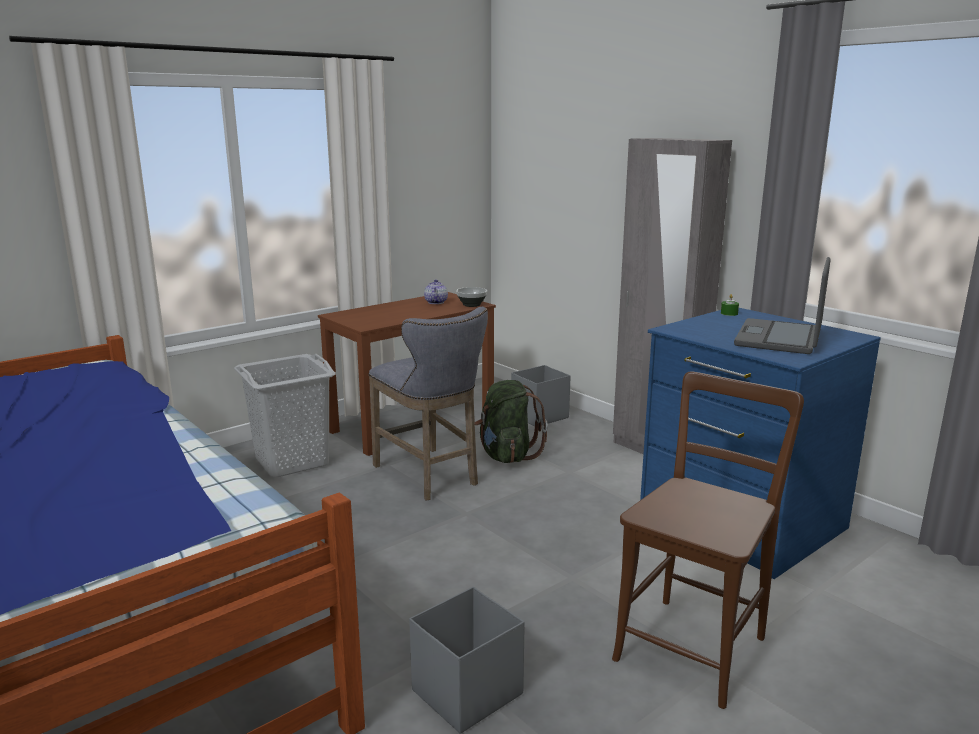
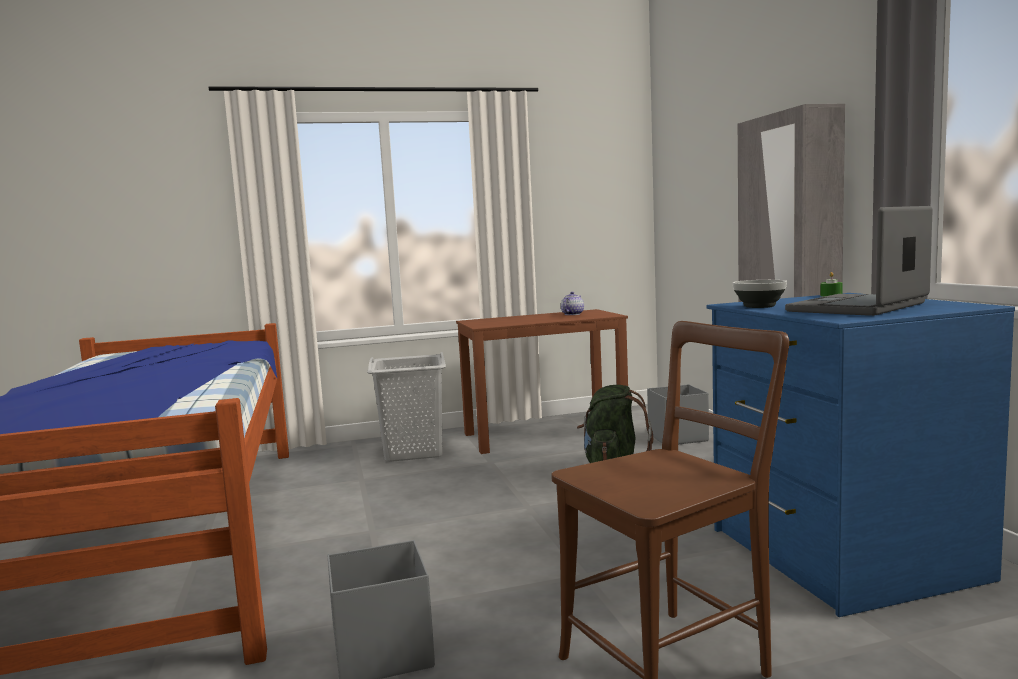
camera: 25 degrees right, 10 degrees down
(430, 476) = (521, 474): grey stool -> none
(472, 305) = (604, 315): bowl -> bowl (760, 306)

